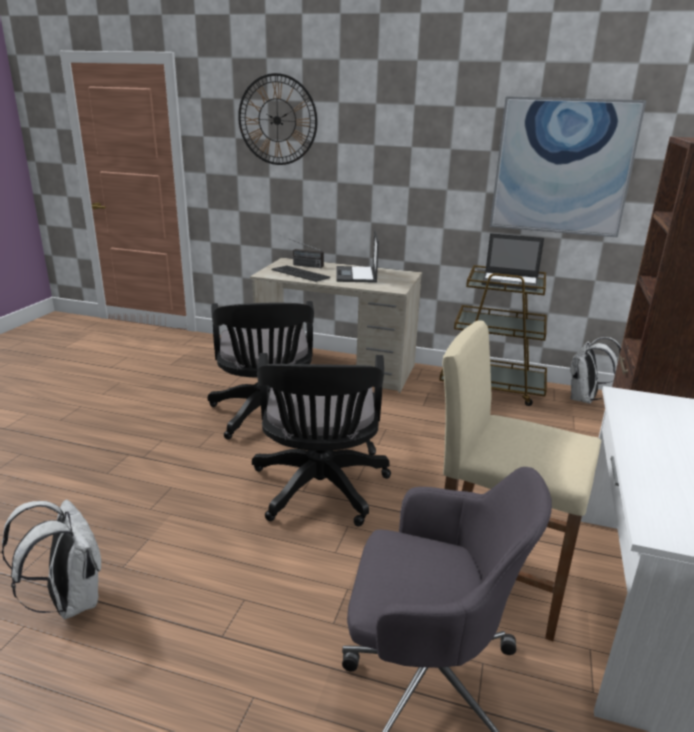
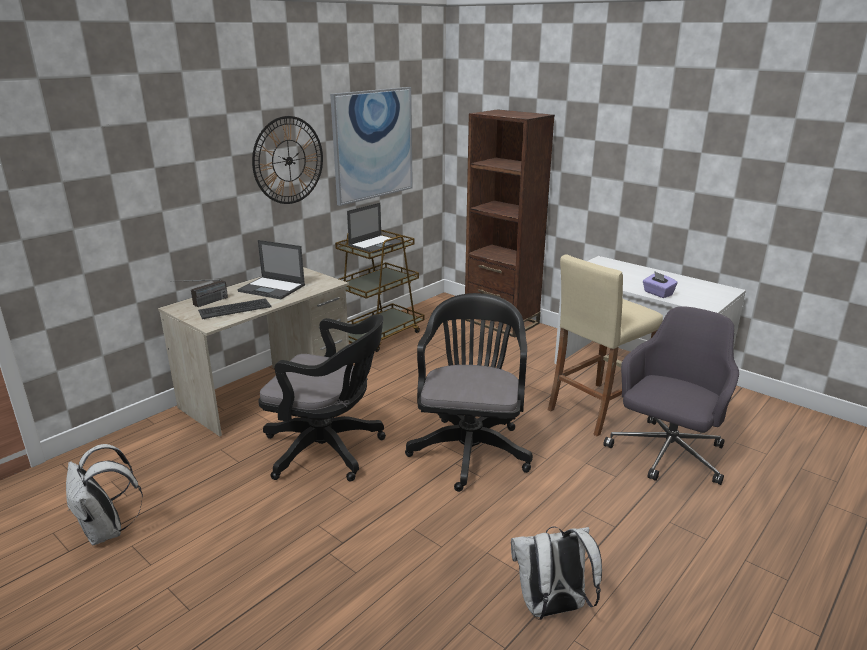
camera: 65 degrees left, 0 degrees up
(277, 120) = (121, 149): wall clock -> wall clock (288, 160)
(320, 491) = (470, 448): black office chair -> black office chair turned 105 degrees counterclockwise
(584, 399) = (426, 312): white backpack -> white backpack (107, 531)
(648, 472) = (657, 293): none -> purple tissue box

